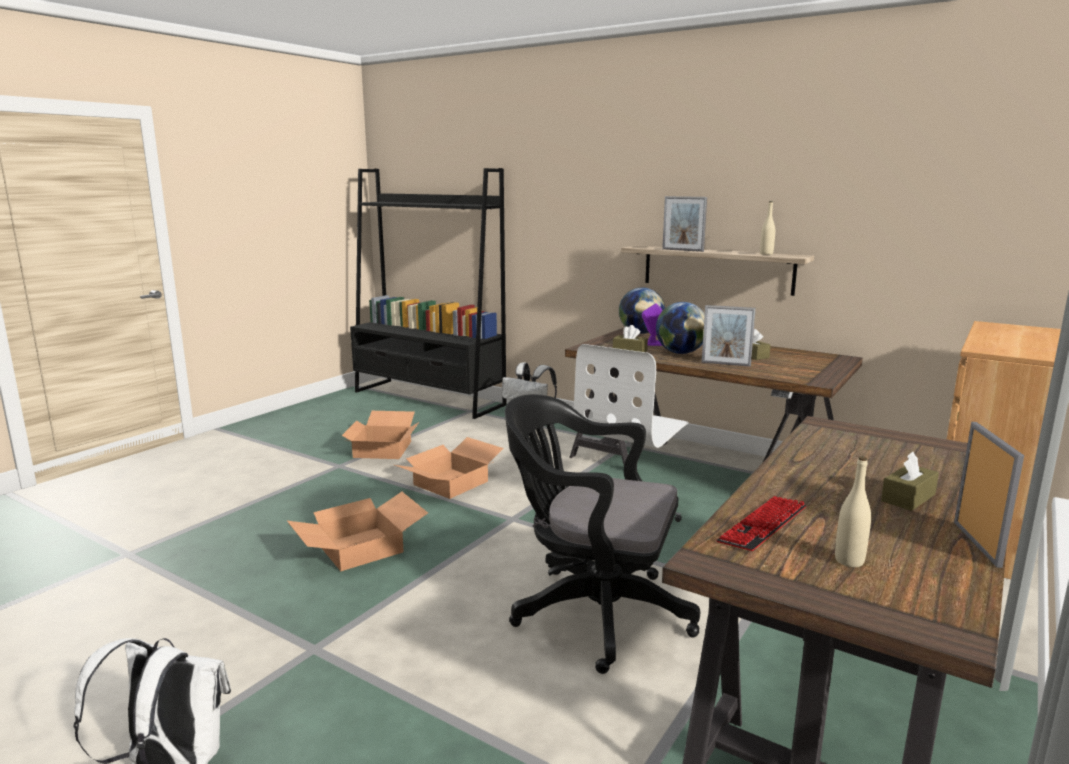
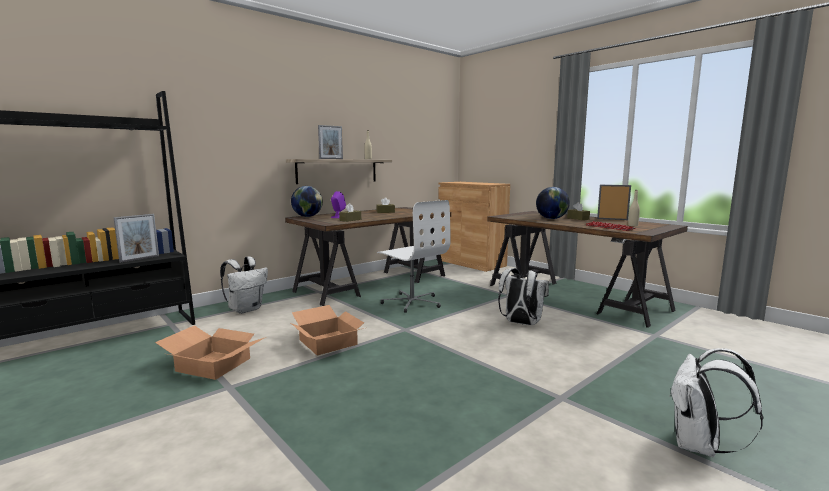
camera: 75 degrees left, 5 degrees down
(360, 549) = (423, 380): cardboard box -> none
(592, 612) = (521, 323): black office chair -> white backpack
(680, 353) = (366, 216): globe -> globe (551, 219)
(725, 364) = (397, 215): picture frame -> picture frame (139, 259)

